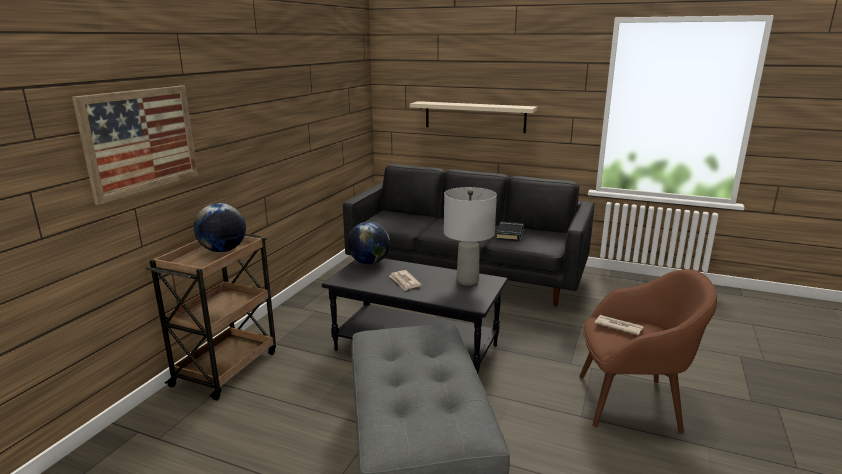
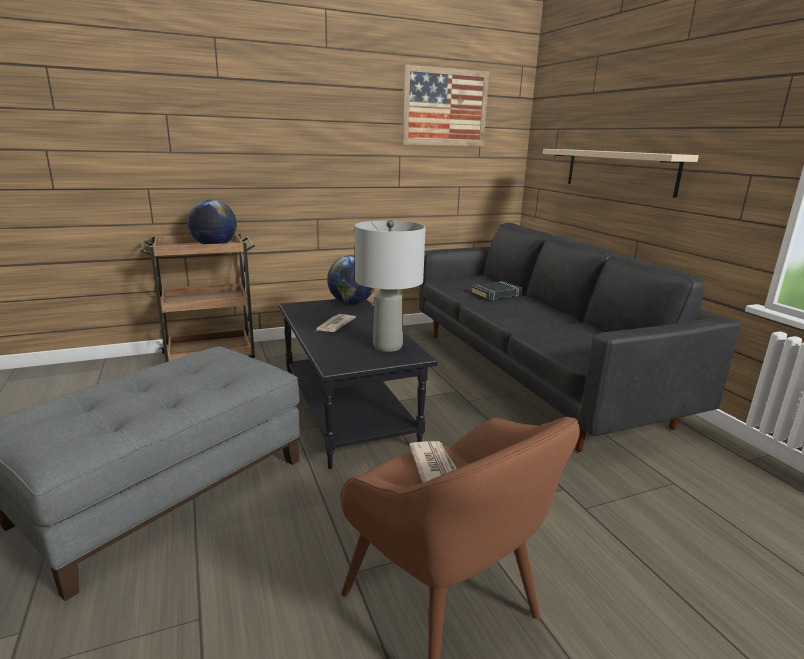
camera: 45 degrees right, 0 degrees up
(141, 140) = (158, 130): picture -> picture (445, 108)
(510, 234) = (565, 330): black book -> black book (496, 294)

